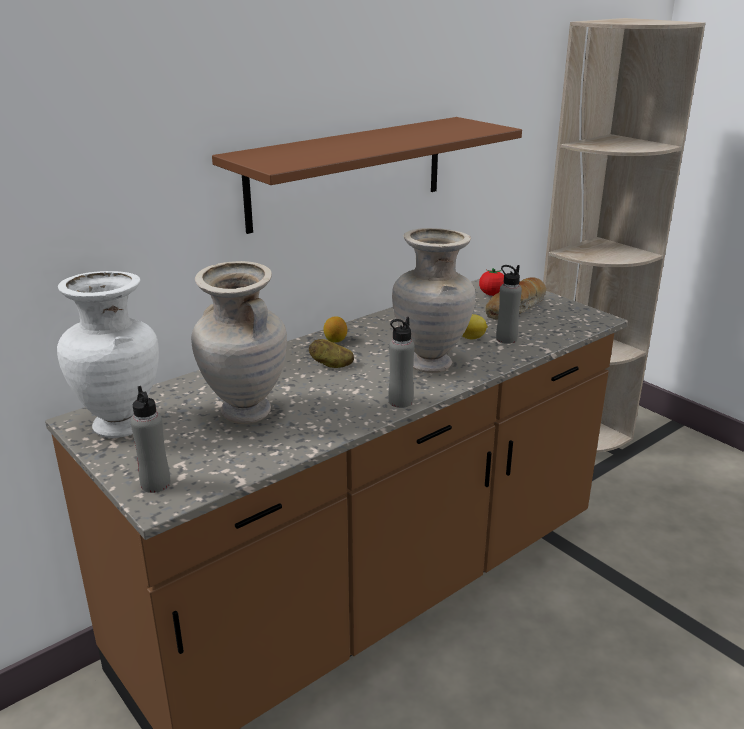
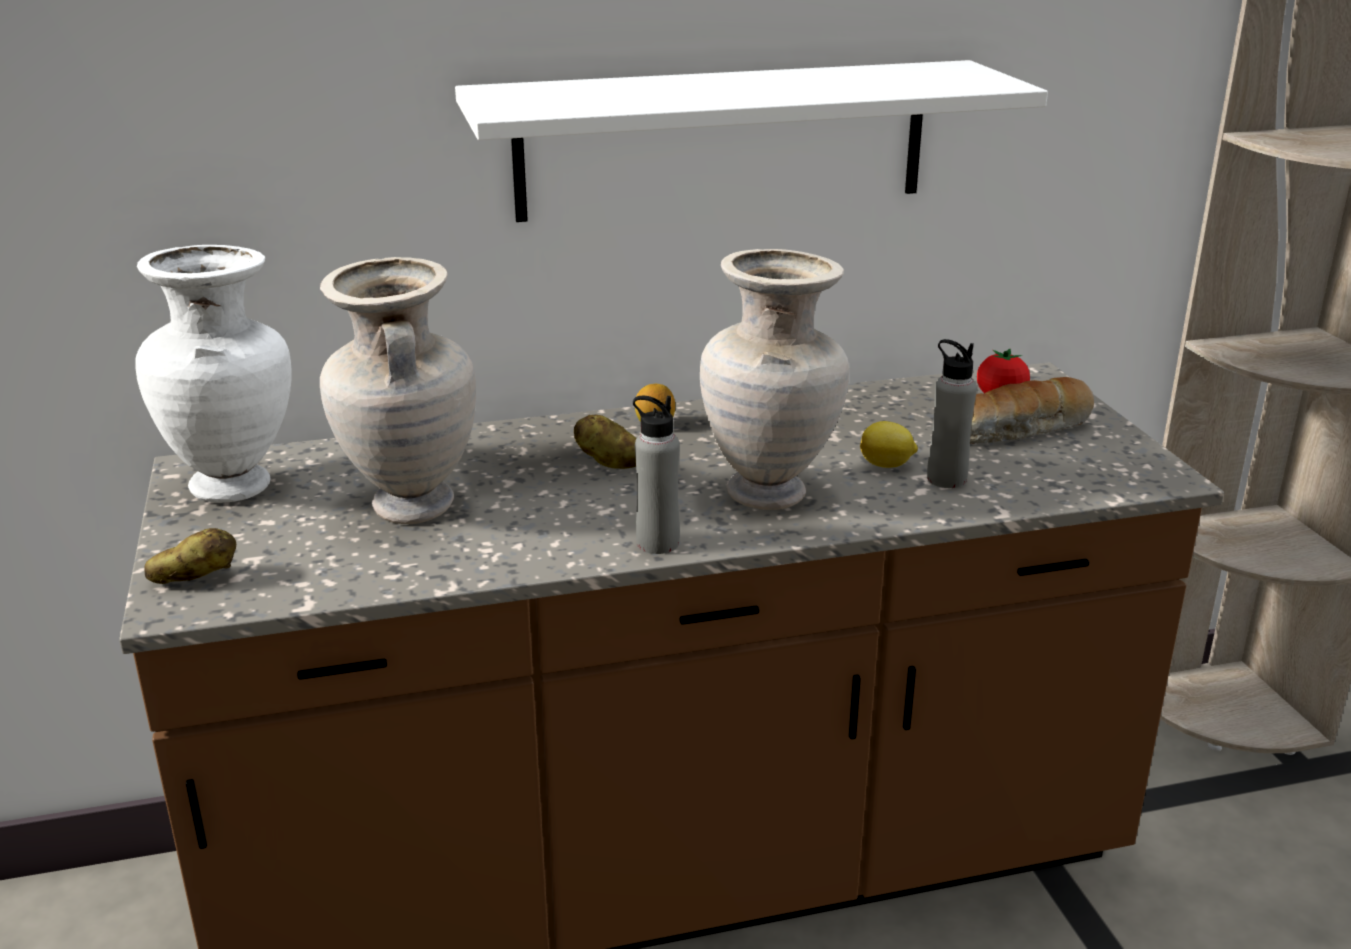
camera: 25 degrees right, 0 degrees up
(155, 484) = (195, 579): grey bottle -> potato
(347, 172) = (723, 140): brown shelf -> white shelf

